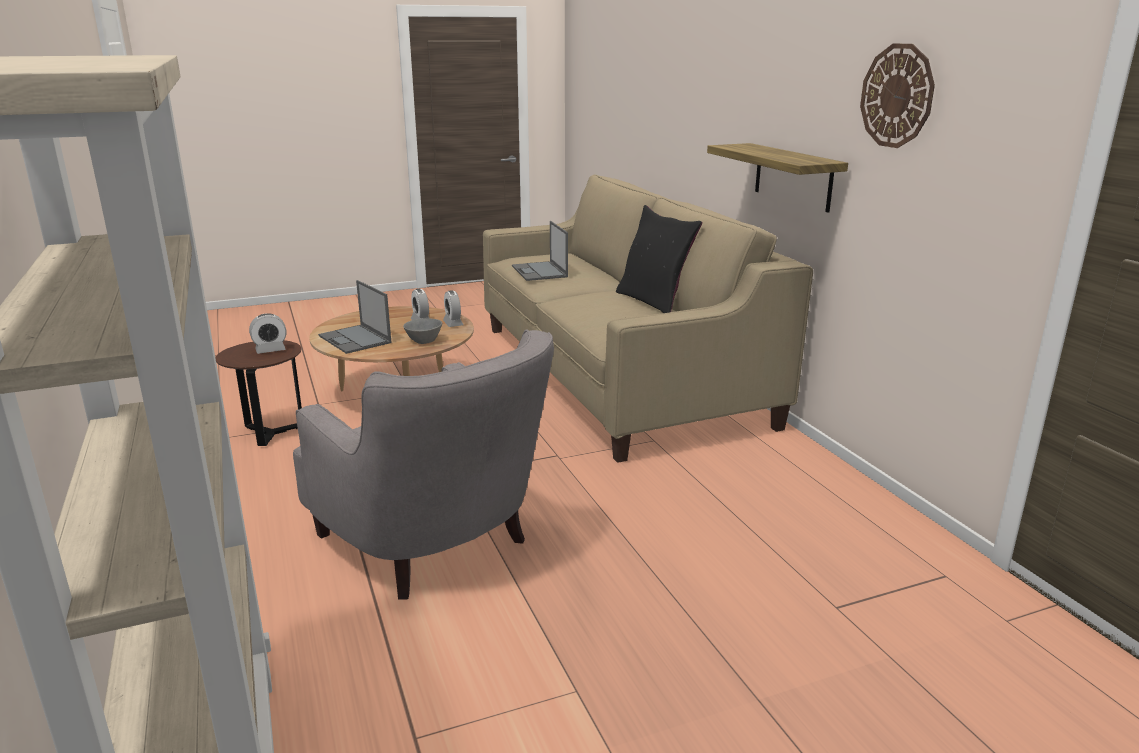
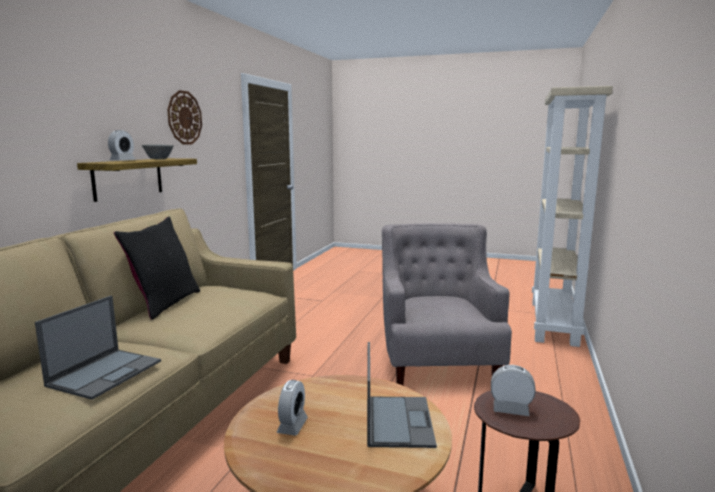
camera: 140 degrees left, 10 degrees down
(423, 341) = (334, 390): grey bowl -> grey bowl (158, 159)
(453, 323) = (269, 406): alarm clock -> alarm clock (122, 161)

